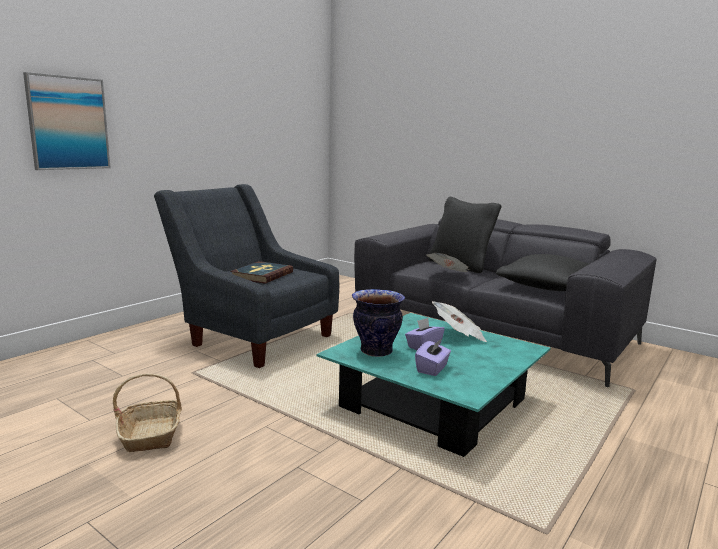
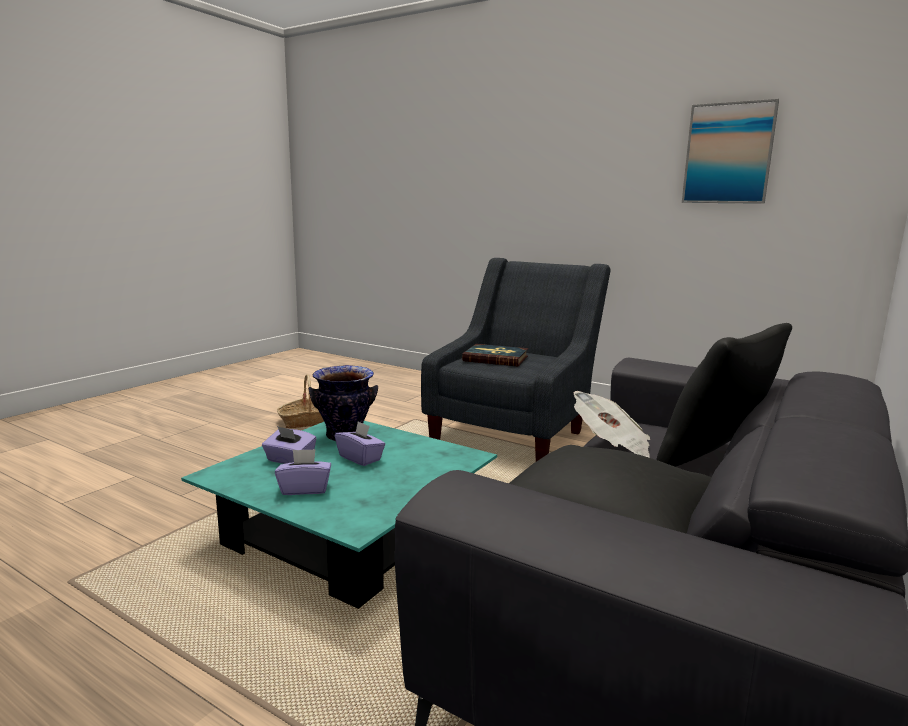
camera: 85 degrees right, 0 degrees up
(68, 123) = (486, 196): picture -> picture (728, 154)
(459, 335) = (403, 480): newspaper -> none
(483, 362) = (305, 489): none -> purple tissue box

